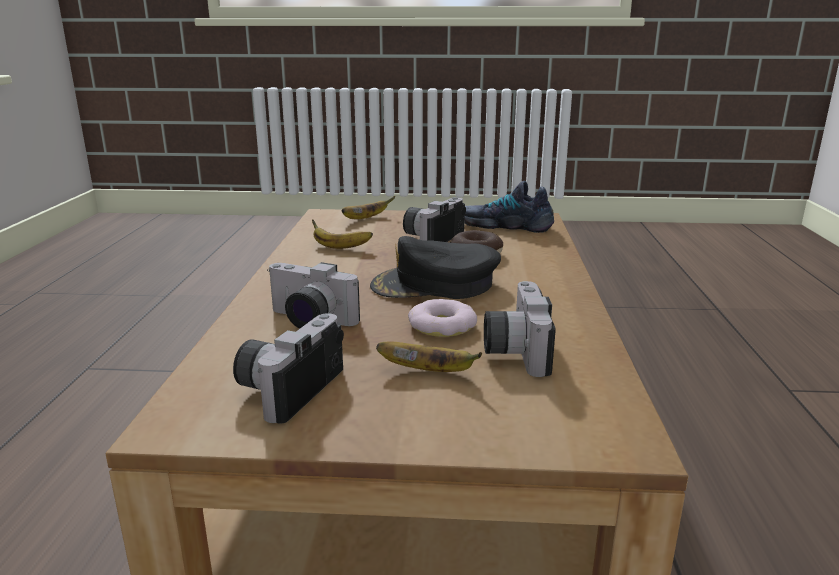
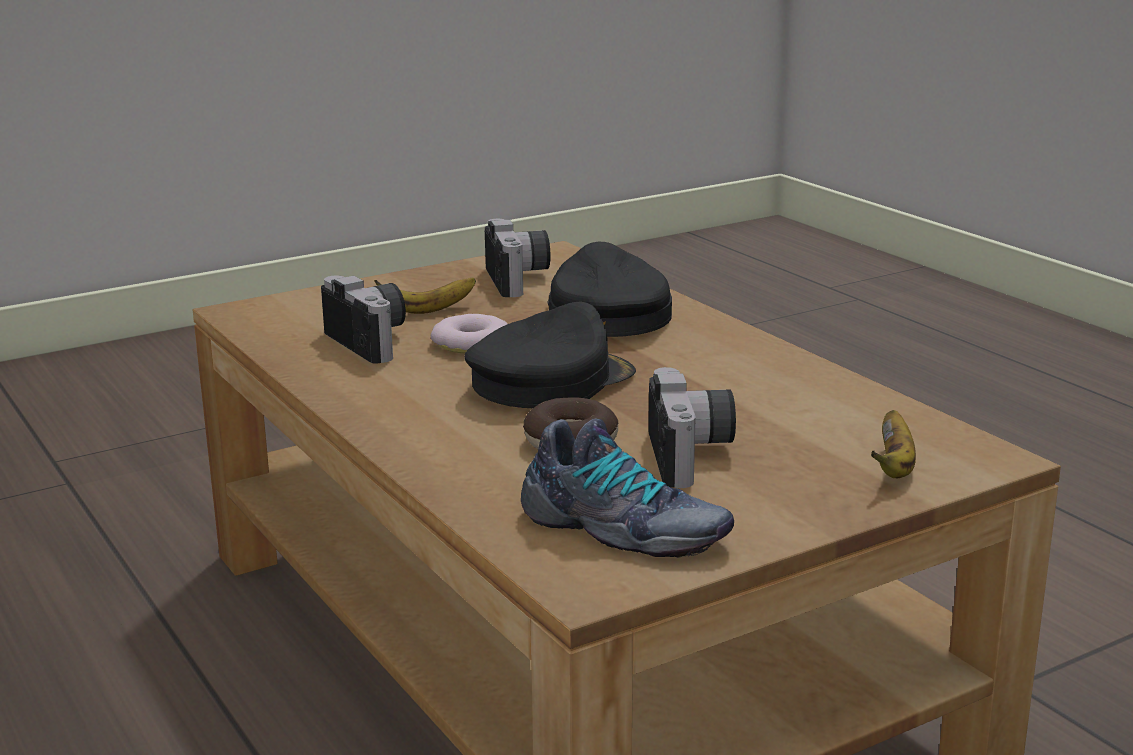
camera: 145 degrees right, 0 degrees up
(307, 321) = (606, 314): camera -> black cap
(339, 247) = (781, 397): banana -> none
(504, 225) = (623, 530): shoe -> shoe turned 45 degrees clockwise

